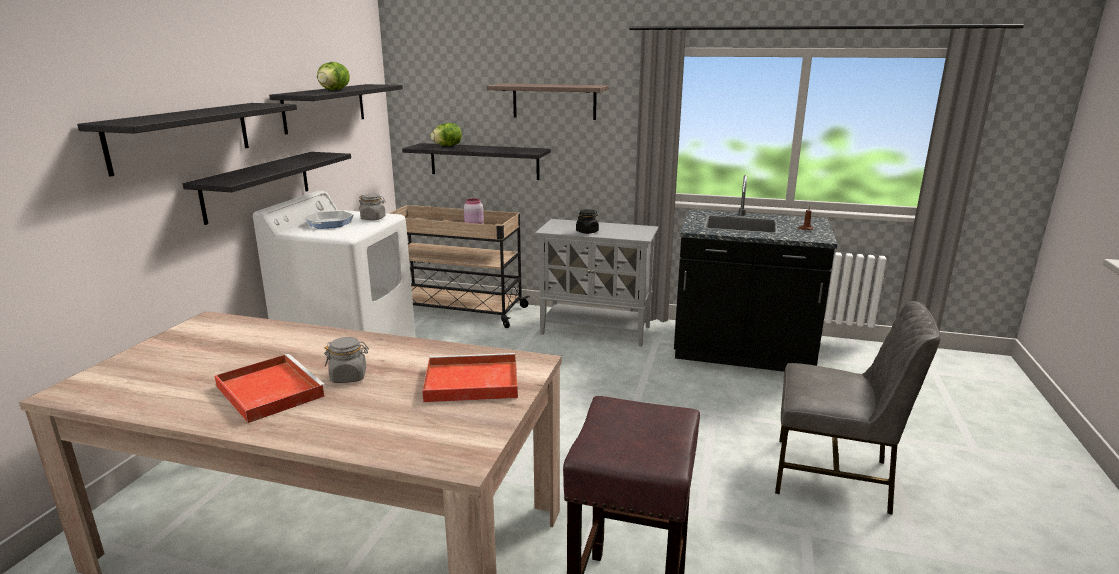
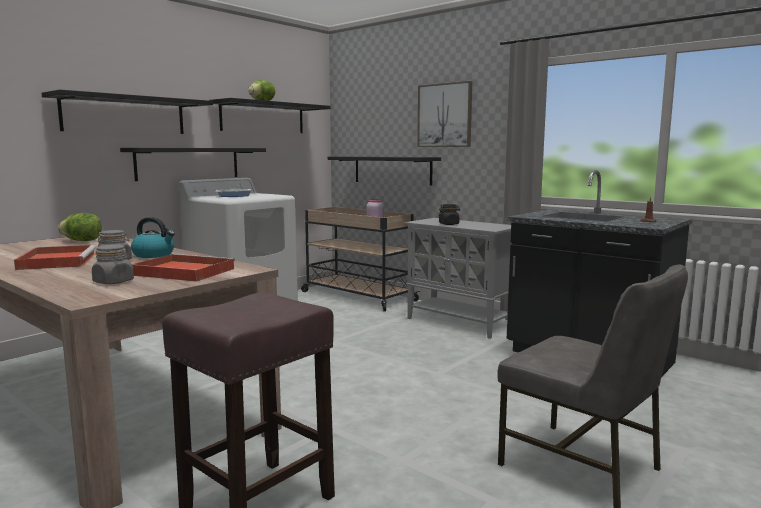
camera: 25 degrees right, 10 degrees down
(373, 218) = (267, 195): grey jar -> grey jar (113, 282)
(373, 353) = (154, 255): none -> kettle
(447, 146) = (363, 156): lettuce -> lettuce (82, 241)
(554, 101) = (445, 115): shelf -> picture

